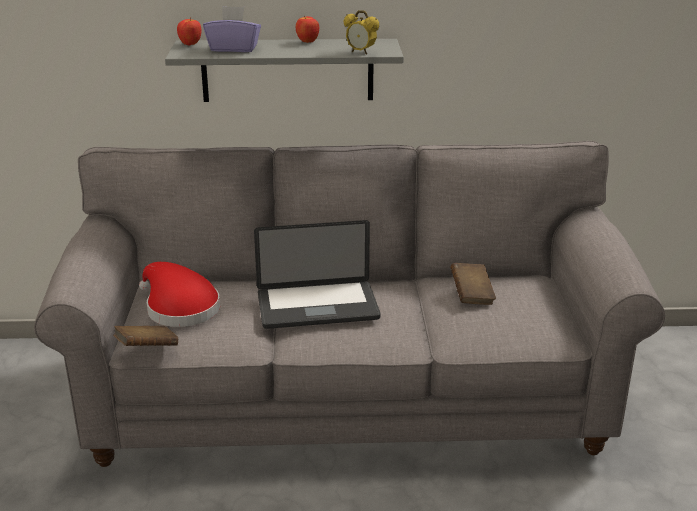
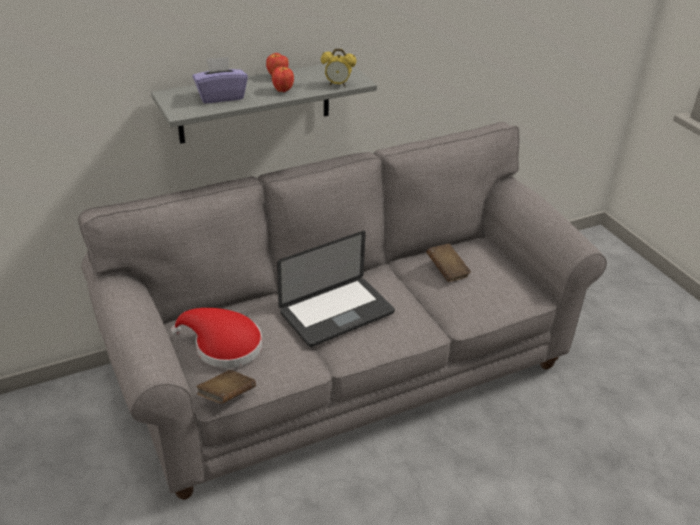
camera: 25 degrees left, 10 degrees up
(190, 44) = (173, 96): apple -> apple (282, 90)

